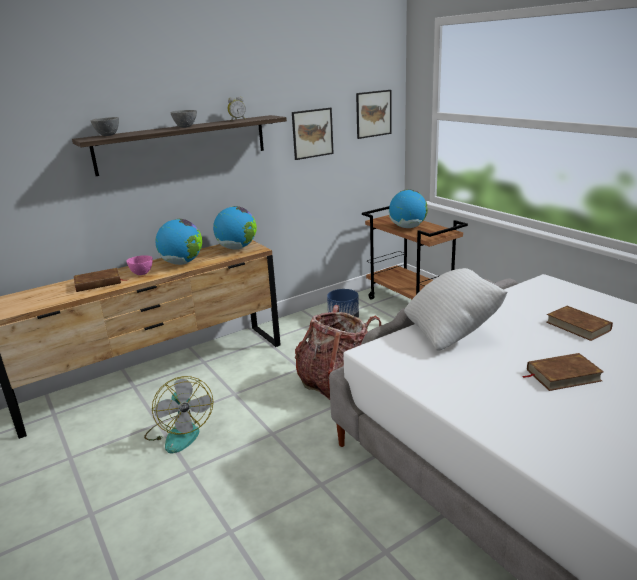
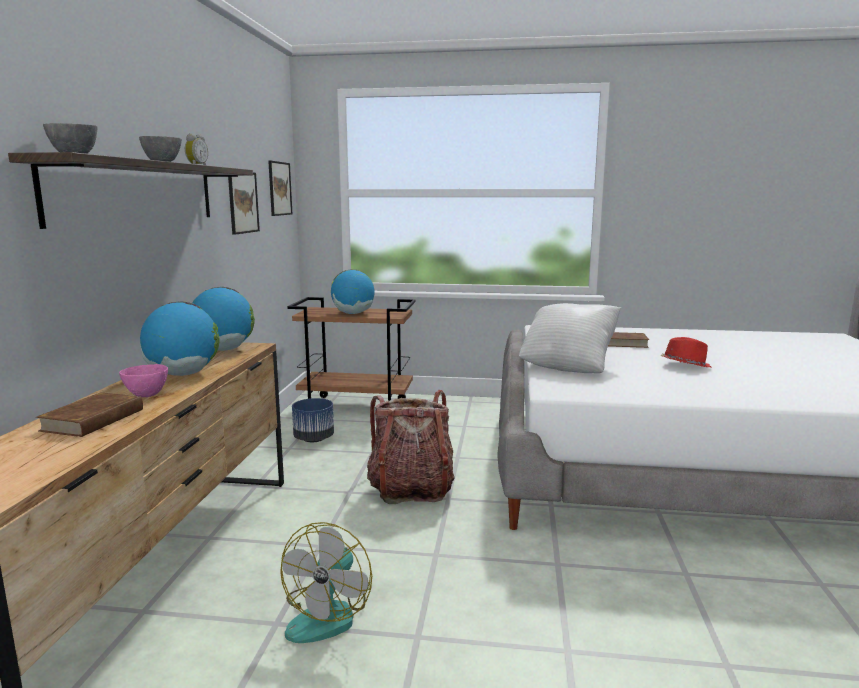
camera: 50 degrees left, 10 degrees down
(179, 433) = (328, 614): fan -> fan turned 90 degrees clockwise
(562, 375) = (684, 365): brown book -> red hat

